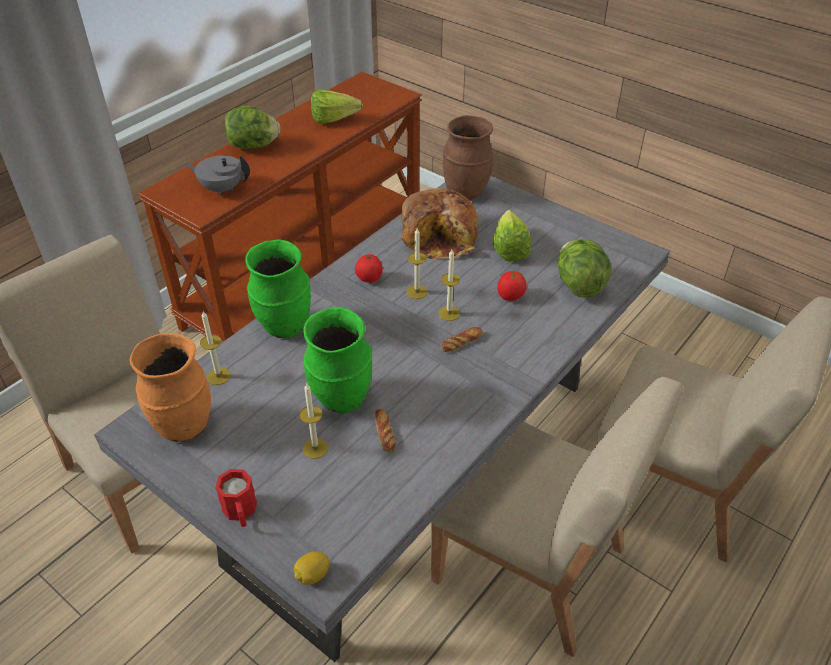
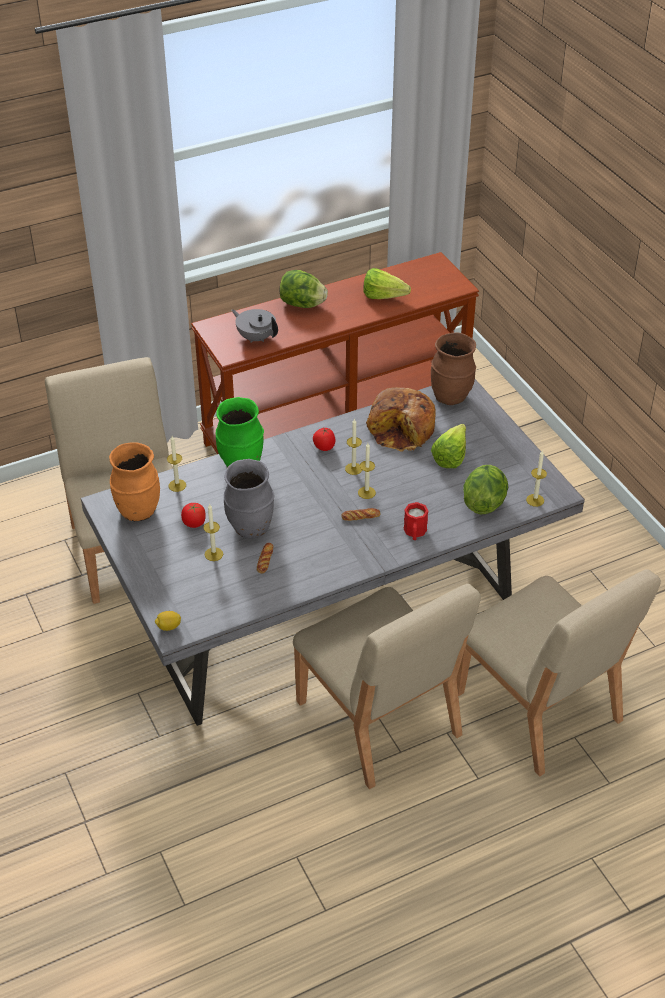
camera: 25 degrees right, 0 degrees up
(241, 512) = (146, 576): red mug -> red mug (415, 533)
(341, 398) = (250, 528): green vase -> grey vase
(510, 296) = (422, 494): tomato -> tomato (194, 523)
(625, 266) = (535, 500): none -> candle

